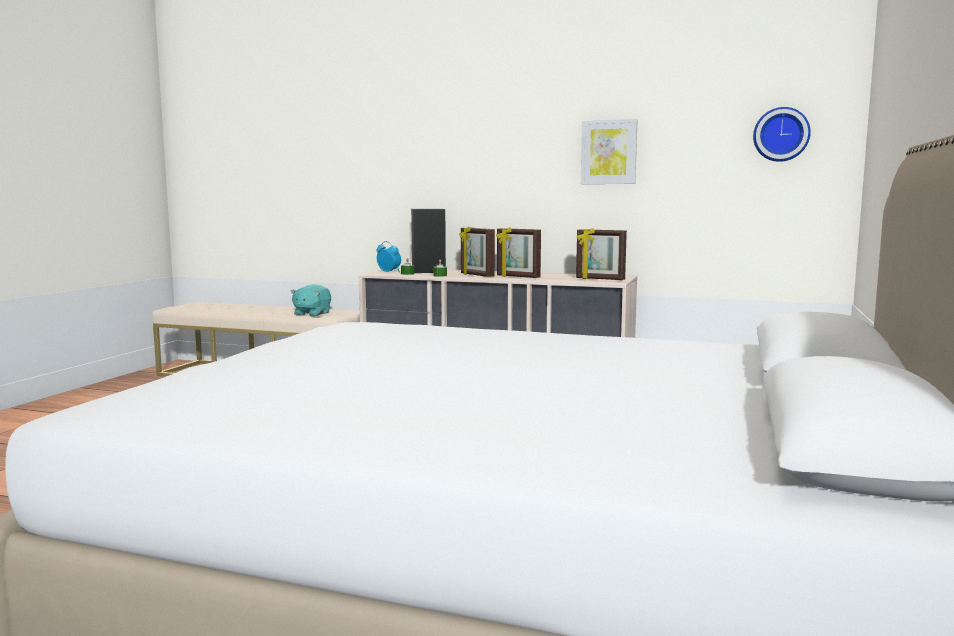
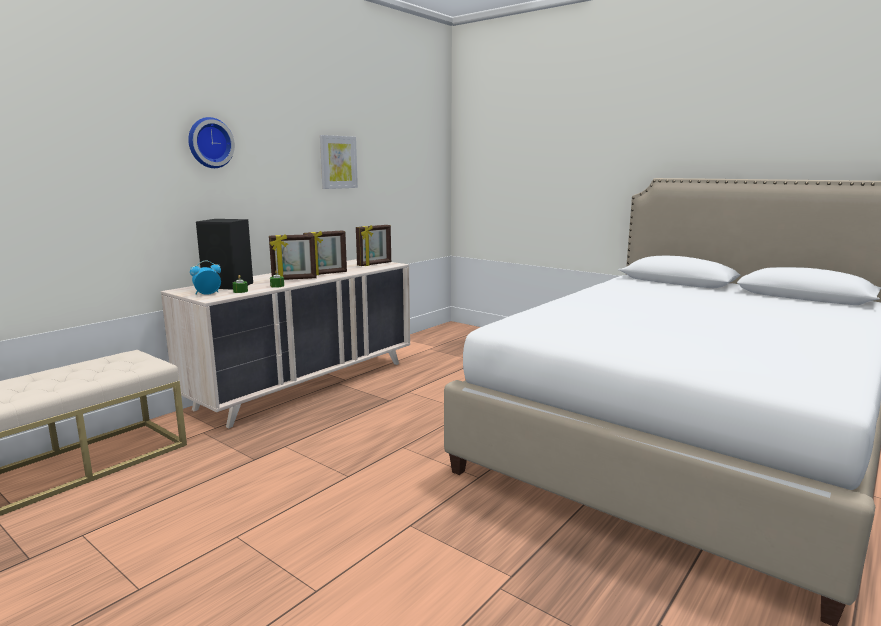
camera: 70 degrees left, 5 degrees up
(311, 314) = (106, 370): turquoise plush toy -> none
(781, 134) = (422, 153): wall clock -> wall clock (209, 143)

